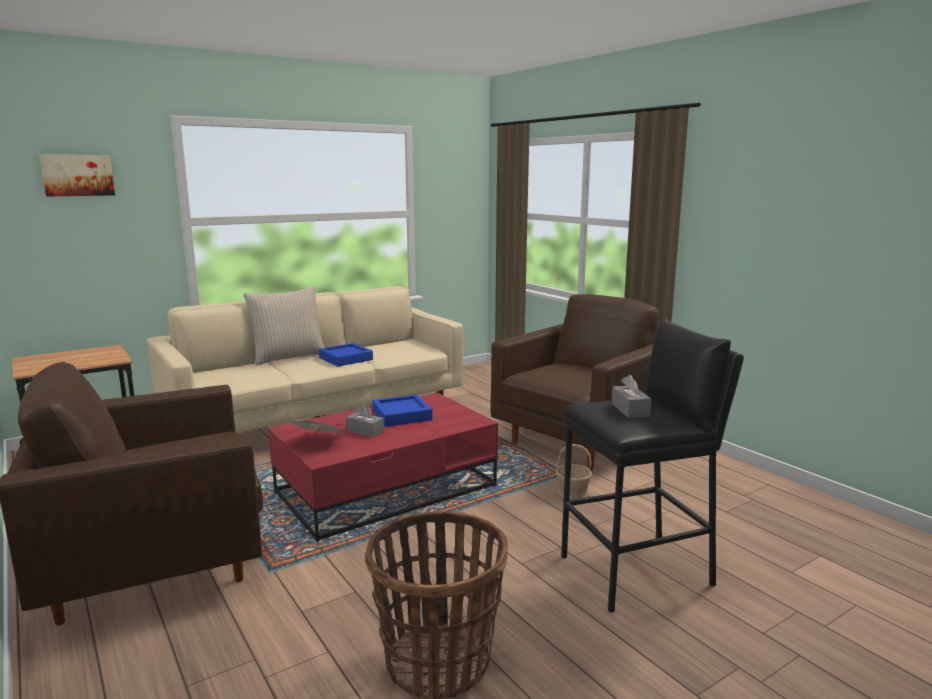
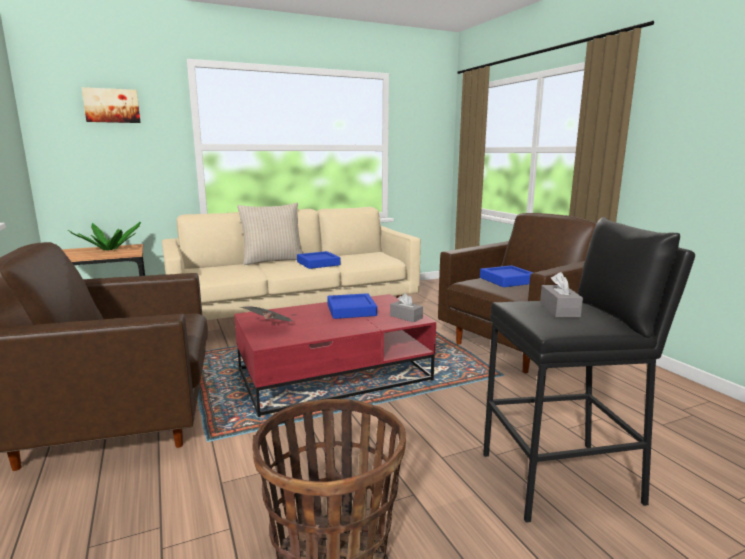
camera: 10 degrees right, 0 degrees up
(83, 356) = (109, 250): none -> potted plant
(365, 431) = (314, 321): grey tissue box -> grey tissue box (406, 317)
(565, 371) = (507, 280): none -> blue tray
(572, 493) = (504, 392): basket -> none

